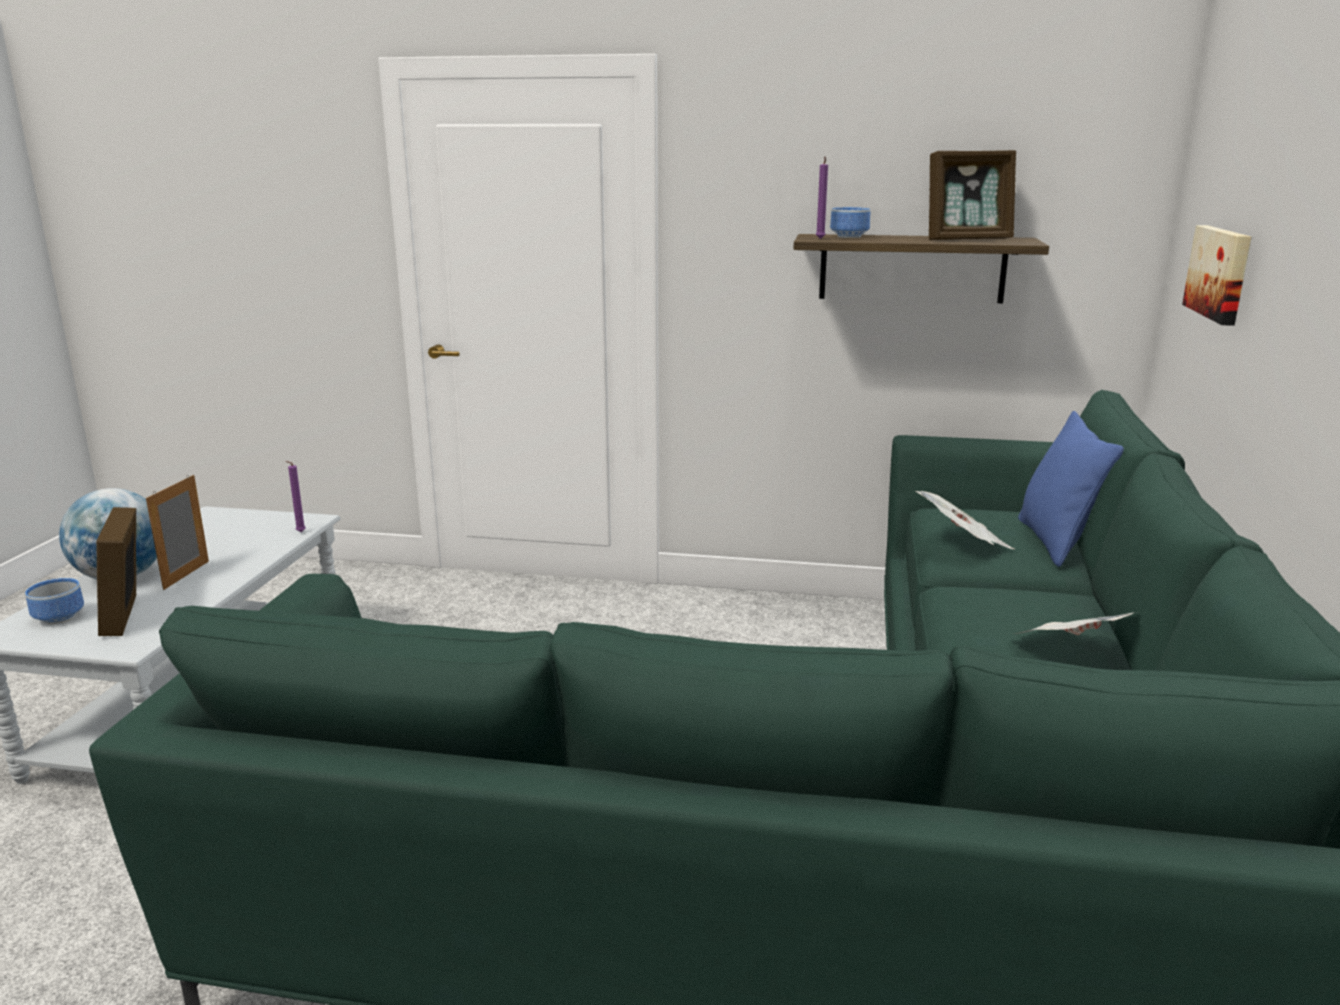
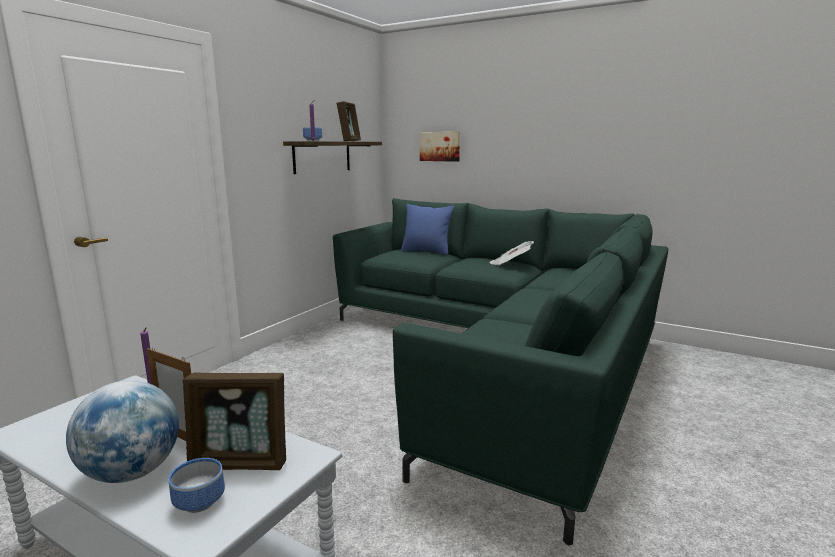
camera: 70 degrees left, 5 degrees down
(962, 544) = (416, 259): newspaper -> none

